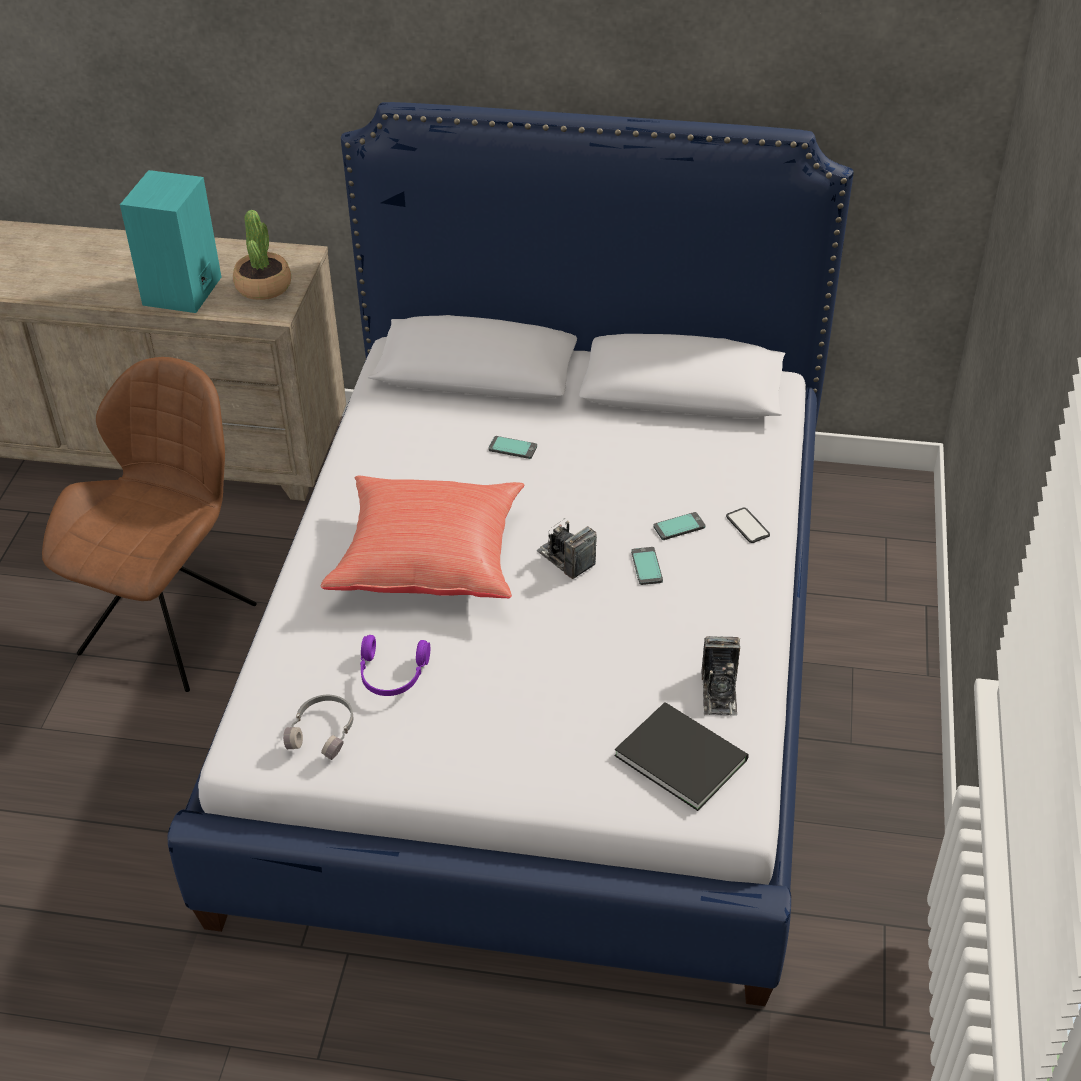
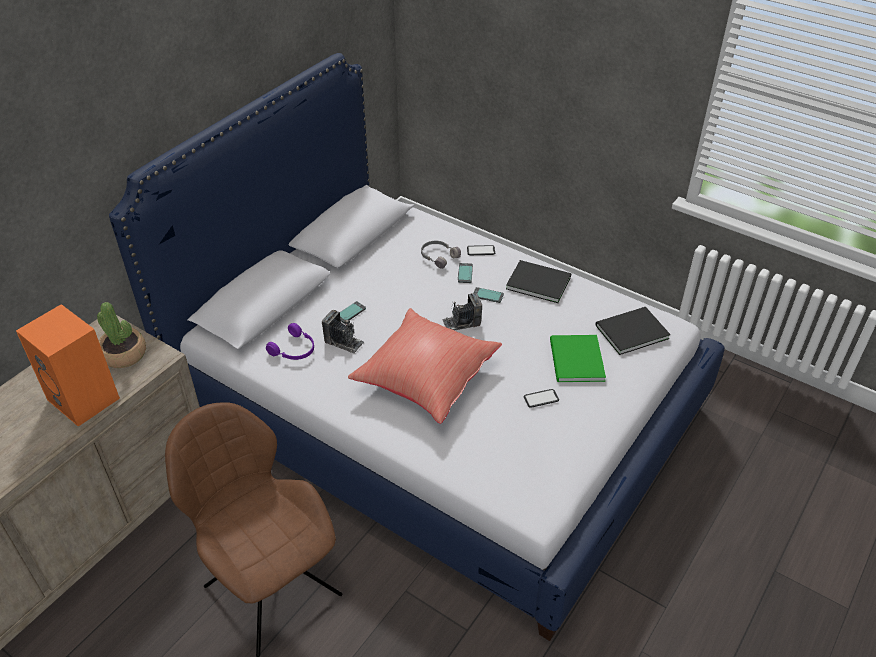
camera: 65 degrees left, 0 degrees up
(183, 292) = (85, 399): turquoise speaker -> orange speaker
(324, 732) = (544, 468): grey headphones -> grey headphones (438, 256)
(392, 675) = (514, 423): purple headphones -> purple headphones (294, 350)
(460, 691) = (541, 398): none -> phone
(565, 707) = (575, 361): none -> green book
(719, 692) = (593, 303): camera -> camera (344, 342)
(722, 610) = (537, 281): none -> black book

